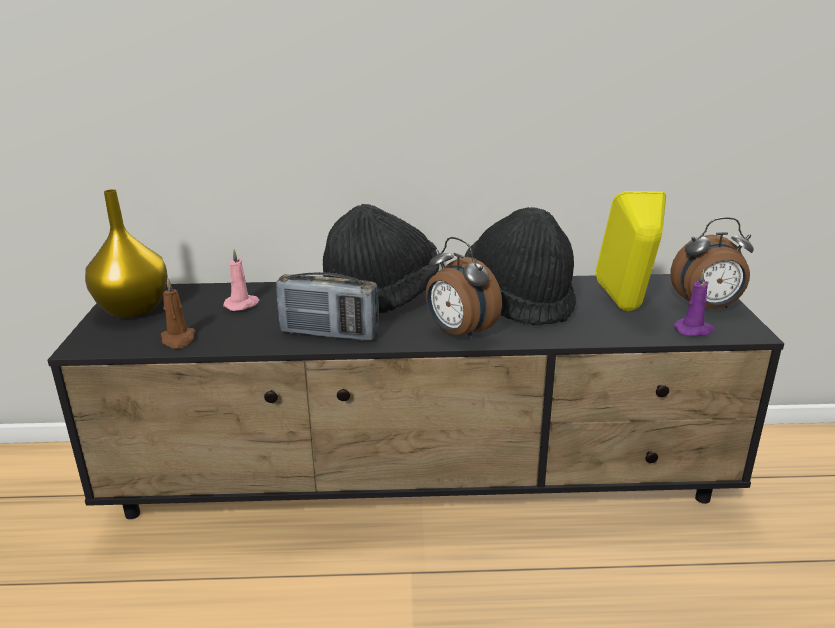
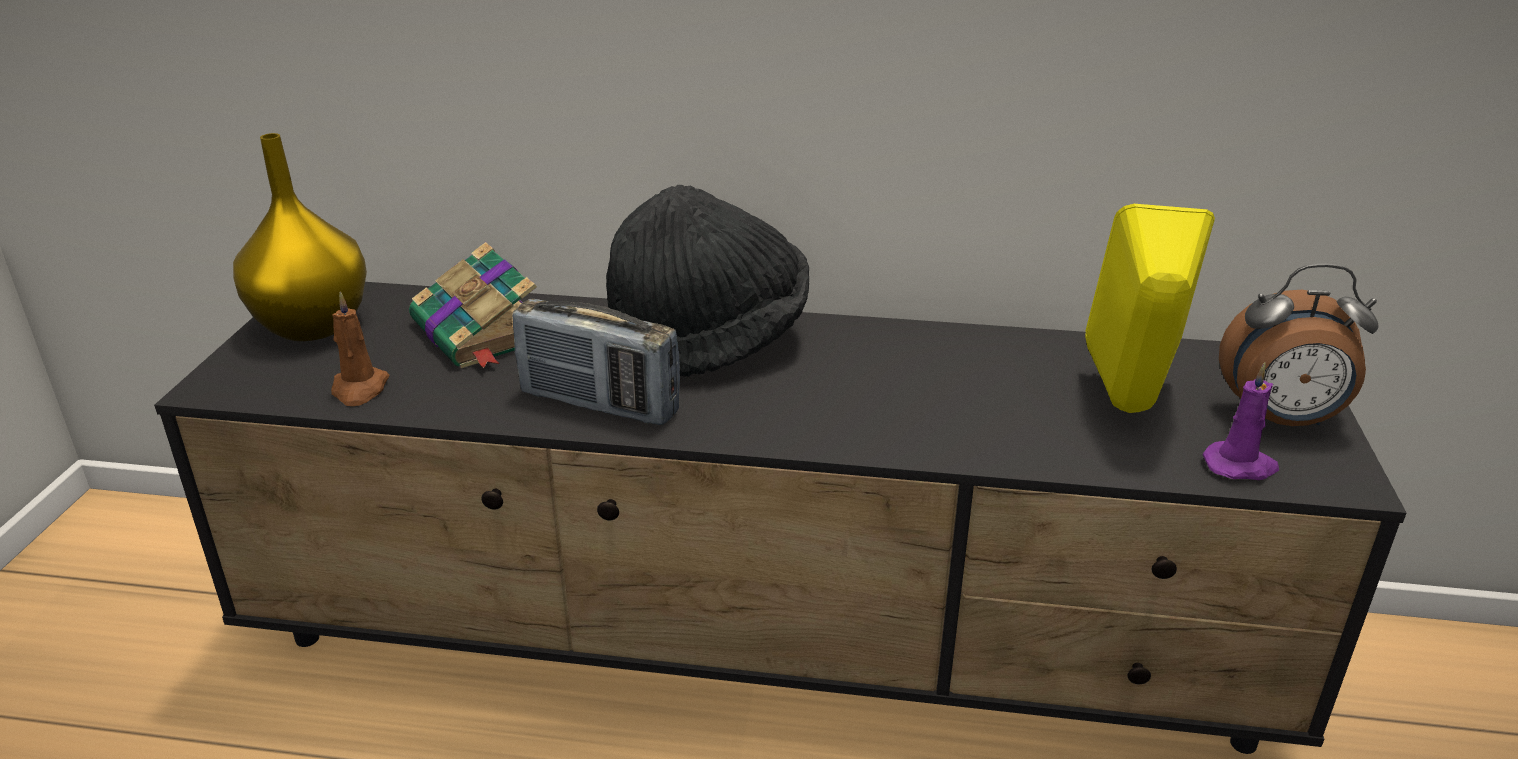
camera: 10 degrees right, 5 degrees up
(242, 304) = (482, 333): pink candle -> book
(459, 333) = (814, 427): alarm clock -> none
(519, 300) = (942, 371): black hat -> none

